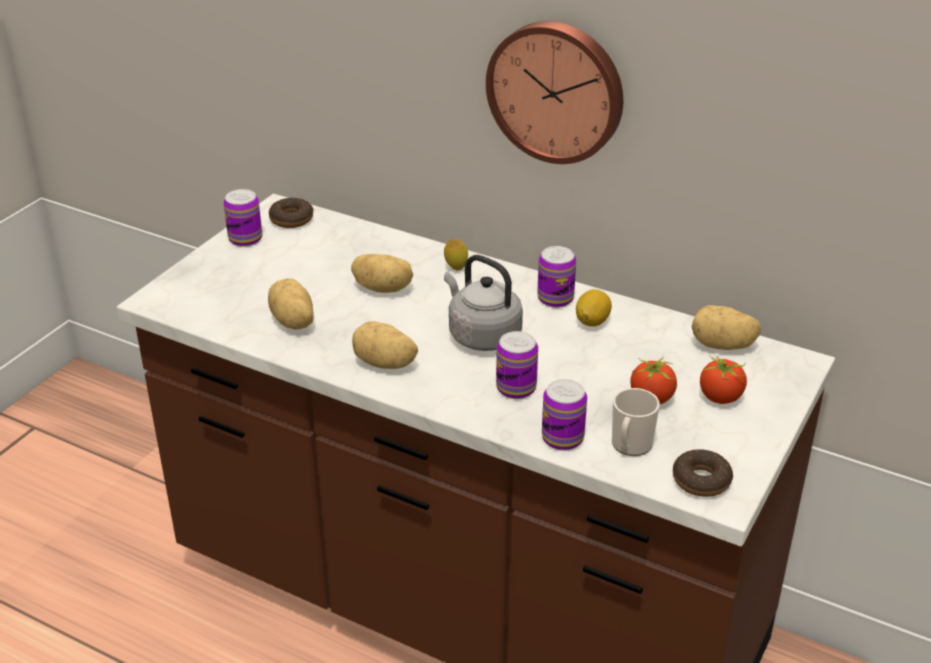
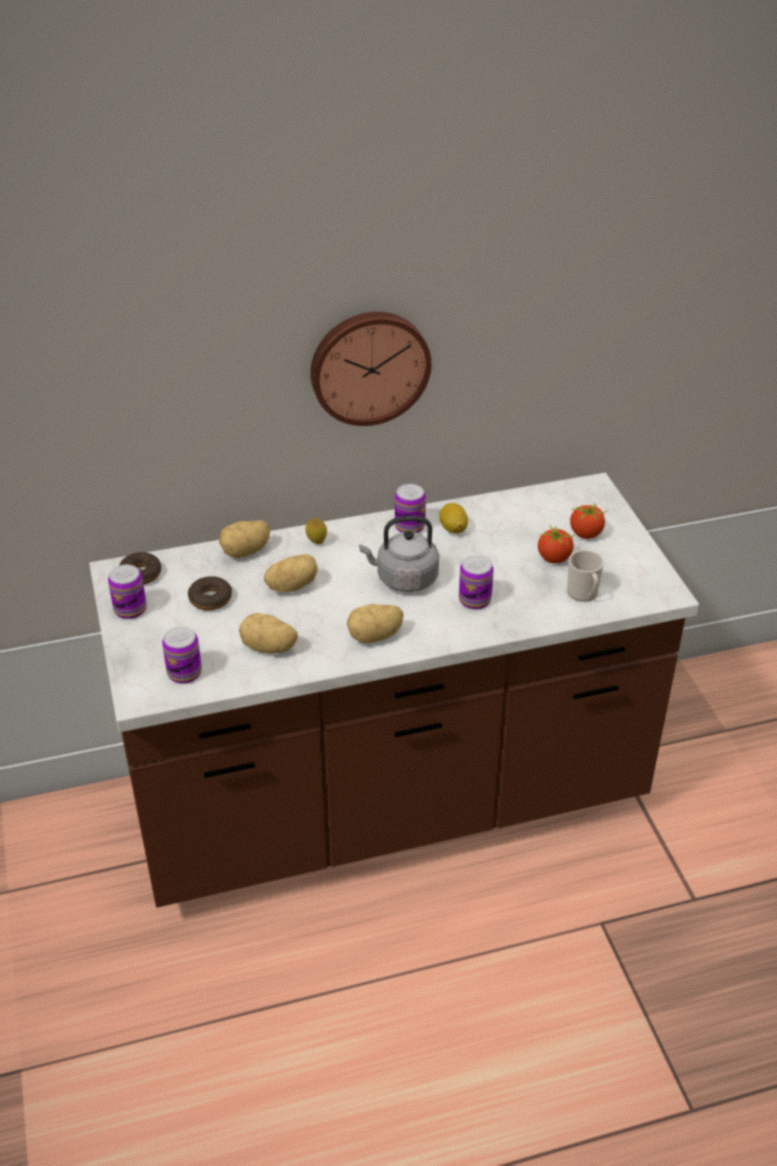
camera: 45 degrees left, 5 degrees up
(562, 438) = (544, 613): can -> can (184, 673)
(701, 480) = (644, 589): donut -> donut (210, 599)
(722, 346) = (543, 500): potato -> potato (246, 551)

